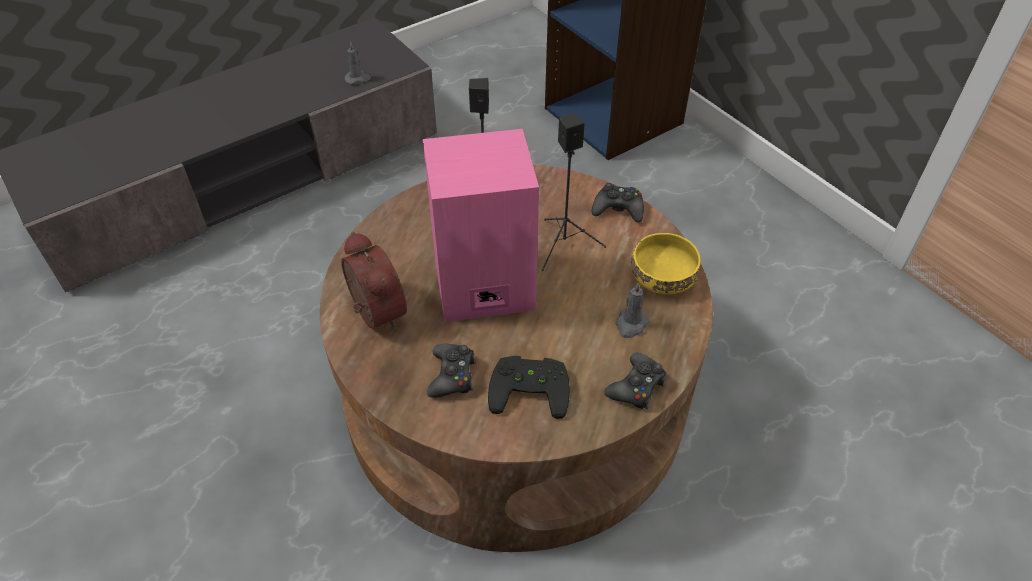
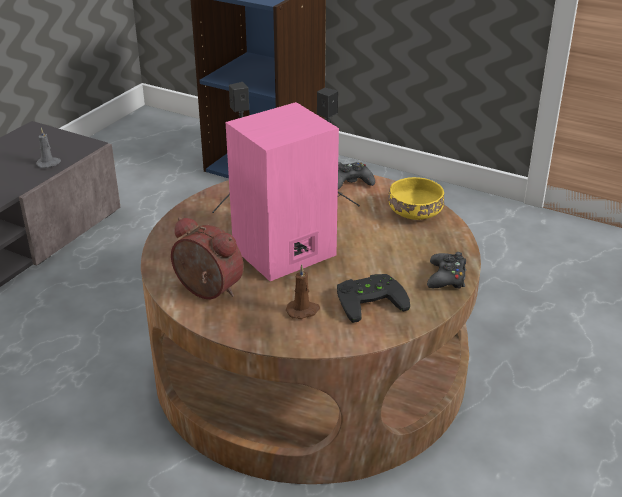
camera: 25 degrees left, 15 degrees down
(452, 375) = (303, 311): black game controller -> brown candle
(630, 324) = (414, 244): grey candle -> none

